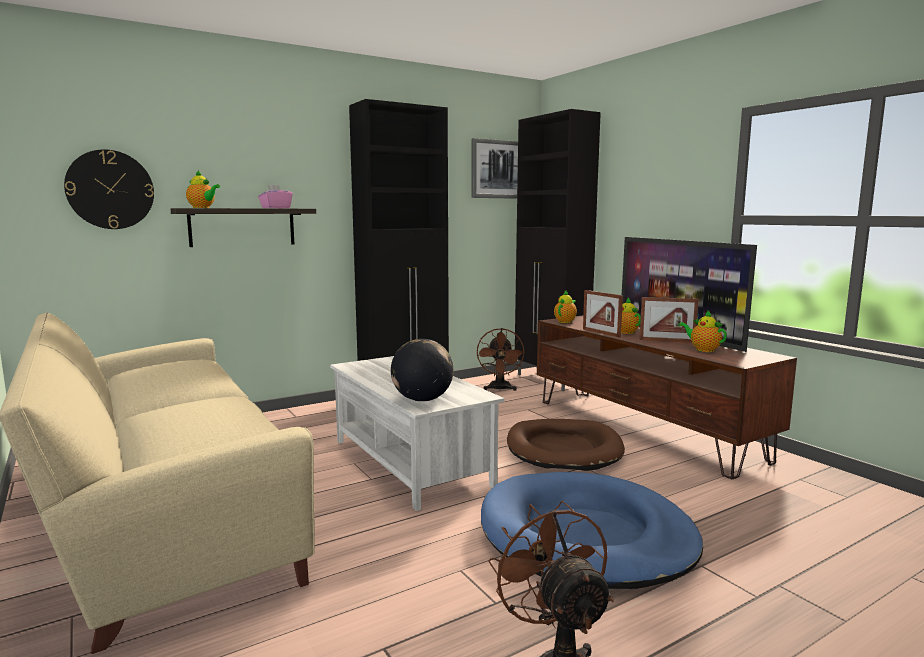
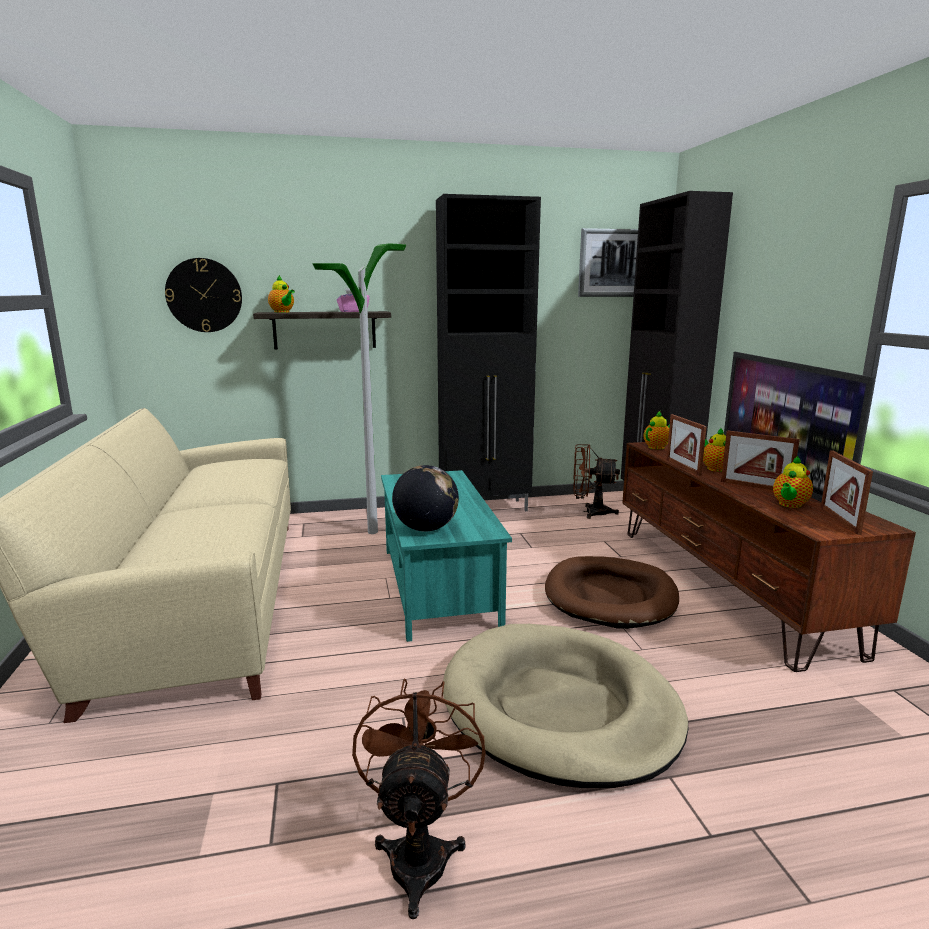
camera: 20 degrees right, 5 degrees up
(310, 427) = (372, 532): none -> floor lamp
(409, 462) = (437, 585): white coffee table -> turquoise coffee table
(499, 389) = (590, 512): brown fan -> brown fan turned 75 degrees clockwise
(586, 536) = (559, 708): blue dog bed -> beige dog bed
(703, 349) = (789, 505): teapot -> teapot turned 120 degrees counterclockwise
(745, 355) = (839, 520): none -> picture frame

